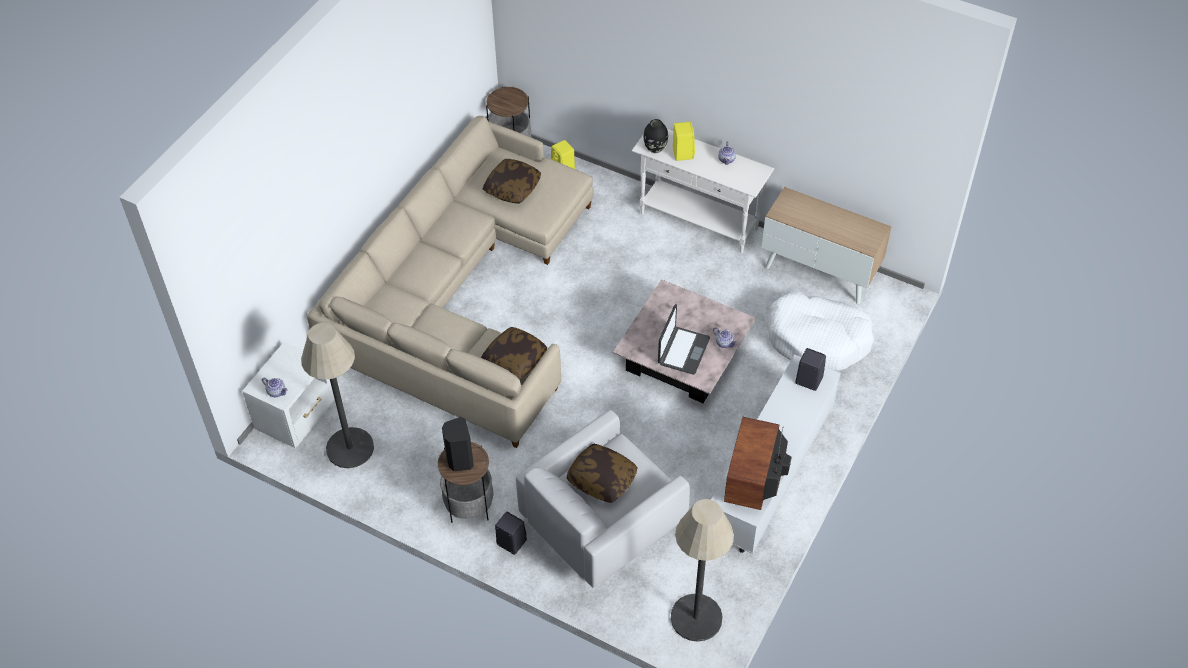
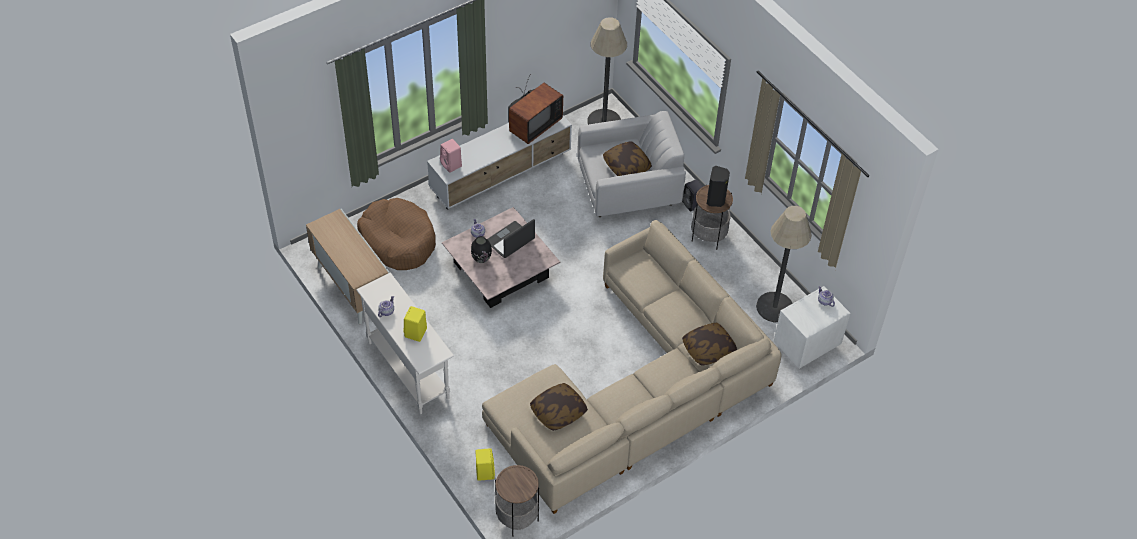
camera: 155 degrees left, 0 degrees up
(514, 360) = (638, 269): pillow -> pillow (708, 349)
(655, 148) = (434, 347): black vase -> black vase (481, 258)
(808, 380) = (451, 165): black speaker -> pink speaker
(818, 339) = (398, 241): white dog bed -> brown dog bed

